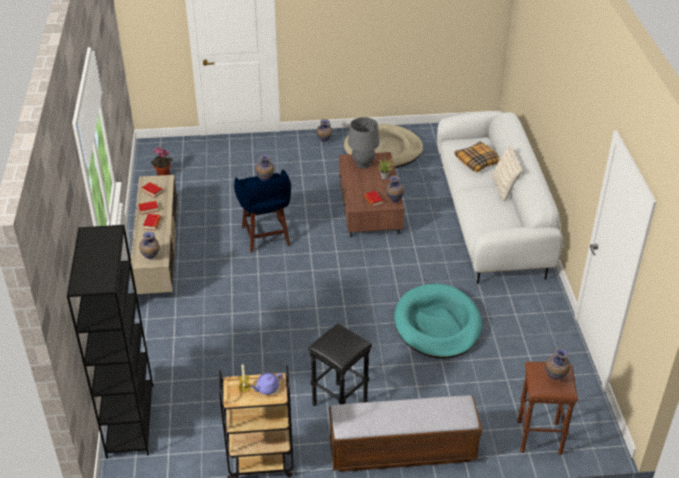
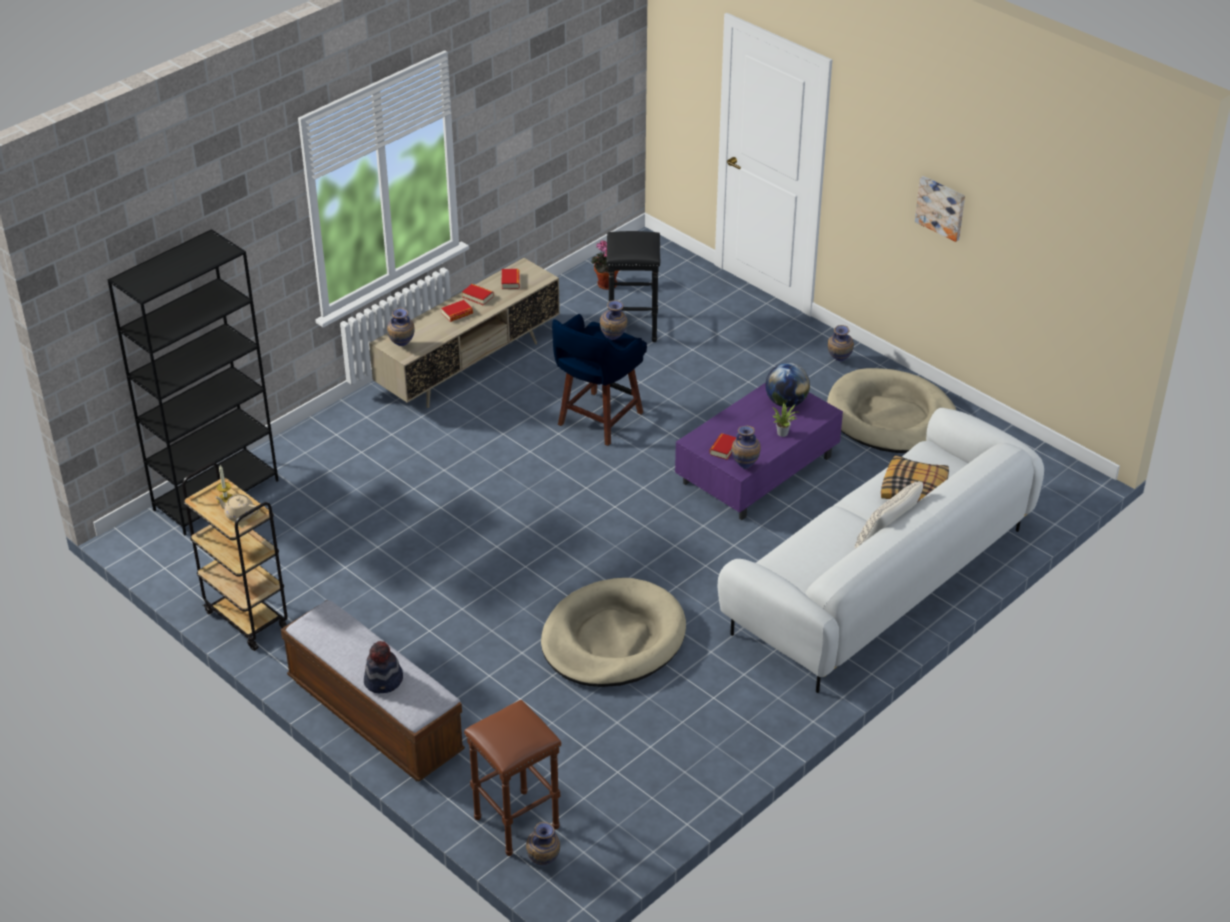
camera: 50 degrees right, 0 degrees up
(267, 388) = (239, 514): purple teapot -> beige teapot
(339, 401) = (398, 627): black stool -> black stool (634, 327)
(363, 163) = (786, 402): grey table lamp -> globe
(367, 20) = (941, 207): none -> picture
(369, 209) = (756, 470): brown coffee table -> purple coffee table
(428, 417) = (384, 681): none -> hat
(437, 325) = (613, 639): turquoise dog bed -> beige dog bed
(555, 378) = (510, 733): vase -> vase (543, 864)

